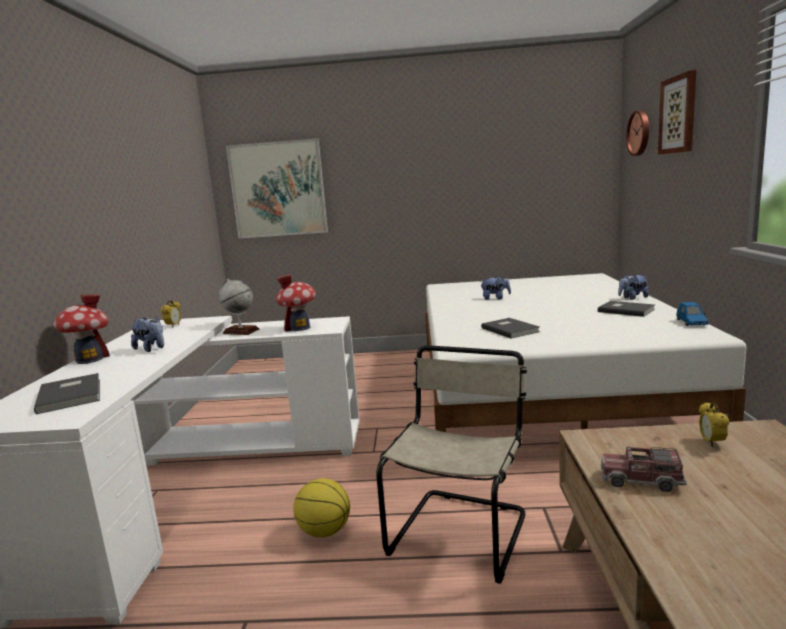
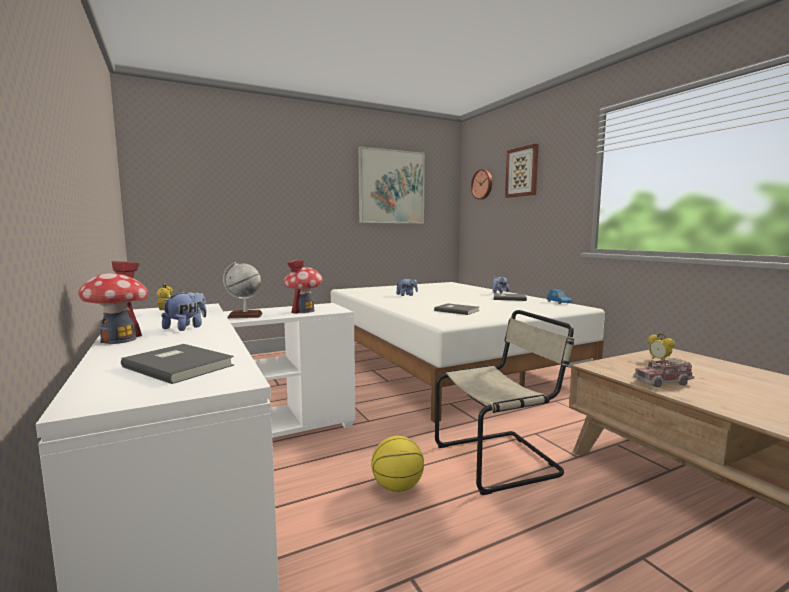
camera: 30 degrees left, 5 degrees down
(151, 349) = (187, 327): plush toy -> plush toy turned 75 degrees counterclockwise
(278, 189) = (196, 197): picture -> picture (391, 187)
(460, 530) = (501, 460): beige chair -> beige chair turned 75 degrees clockwise

